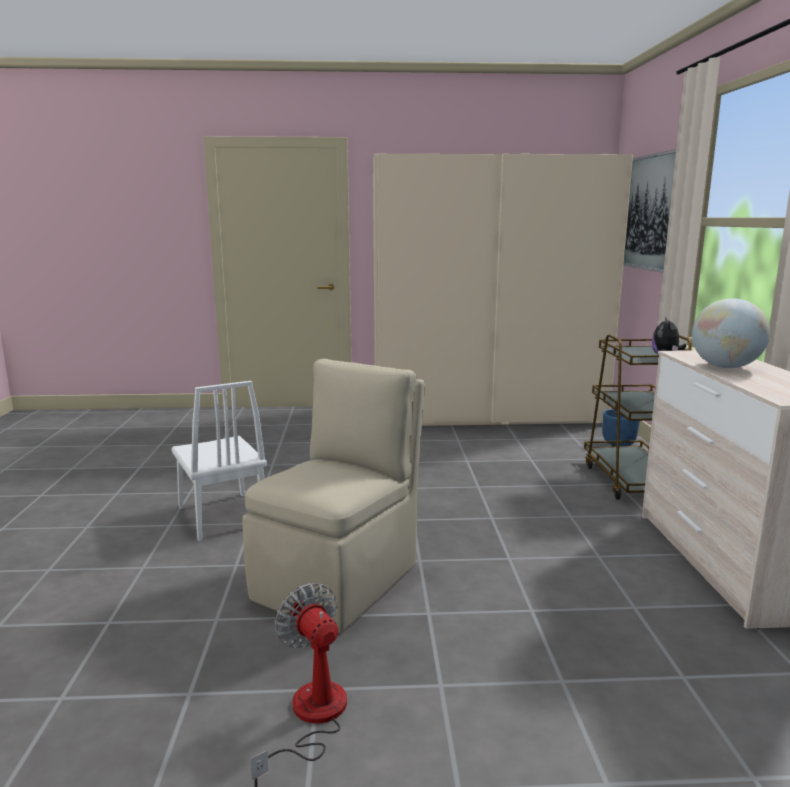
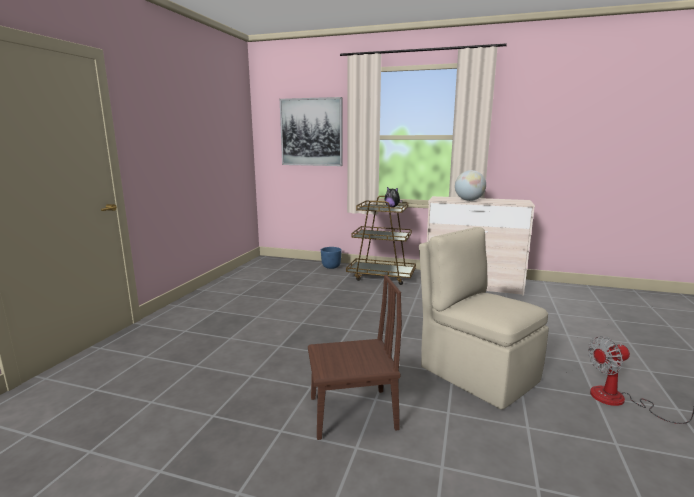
camera: 70 degrees left, 0 degrees up
(222, 515) = (352, 413): white chair -> brown chair
(486, 414) = (241, 282): beige wardrobe -> none

